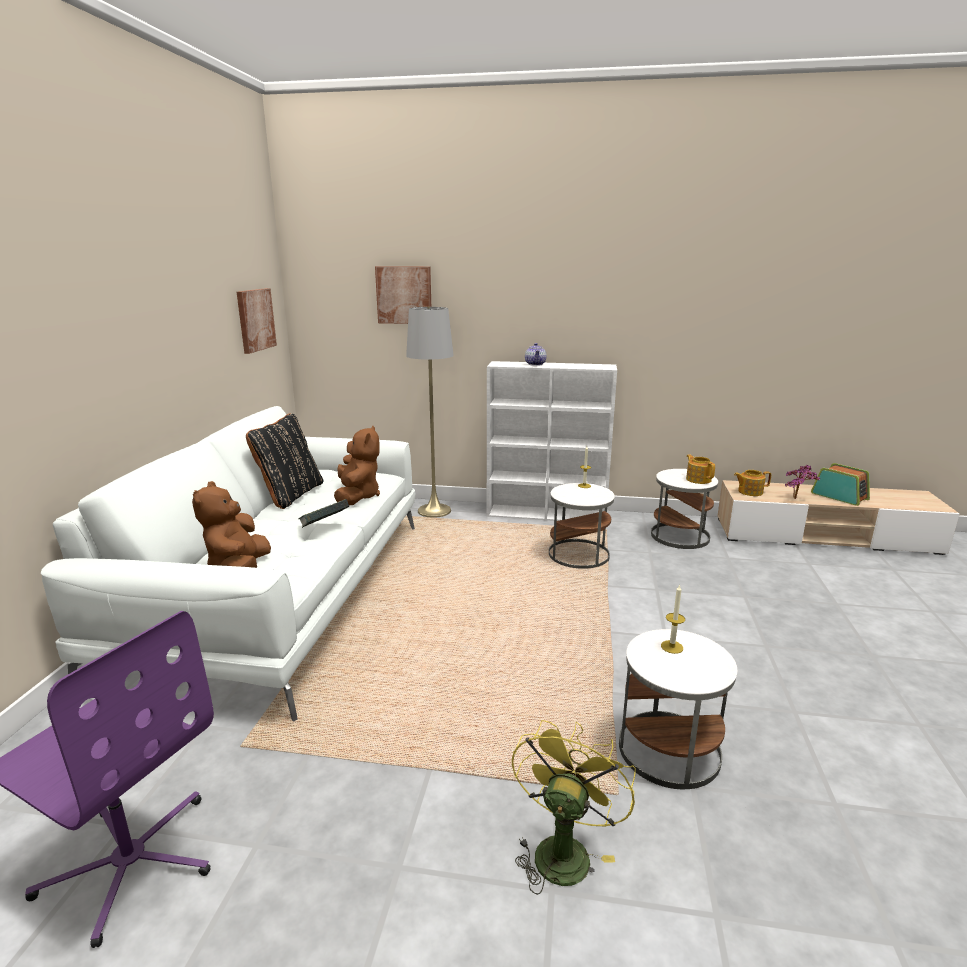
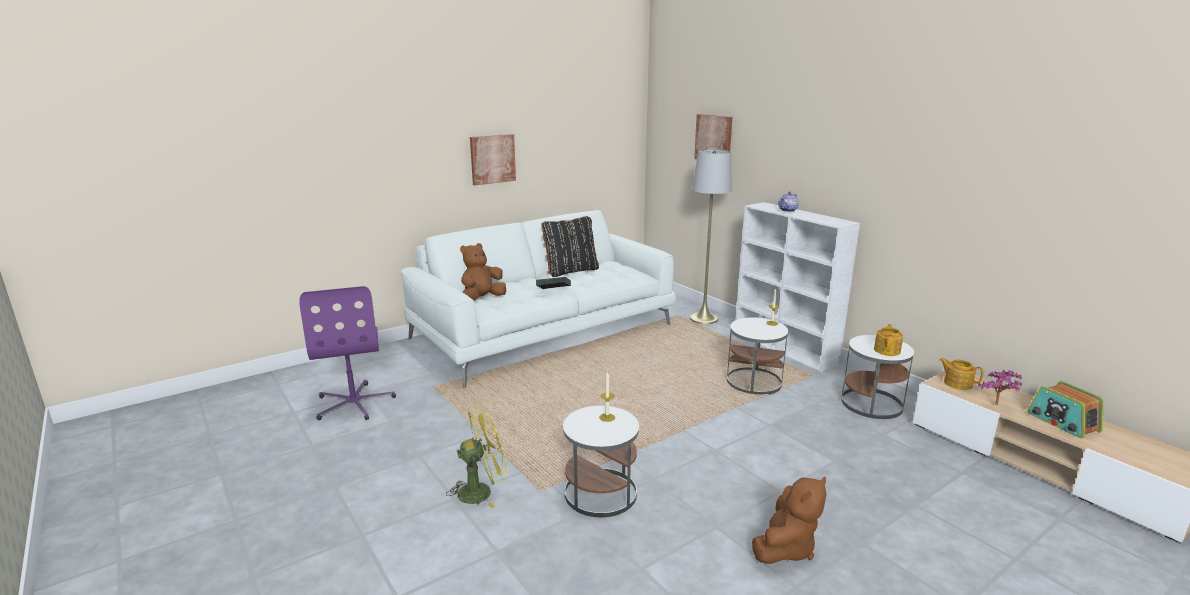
camera: 45 degrees right, 0 degrees up
(255, 320) = (608, 148): picture -> picture (492, 159)
(357, 496) = (603, 282): brown plush toy -> brown plush toy (785, 548)
(839, 496) = (1062, 422): radio -> radio turned 150 degrees clockwise

